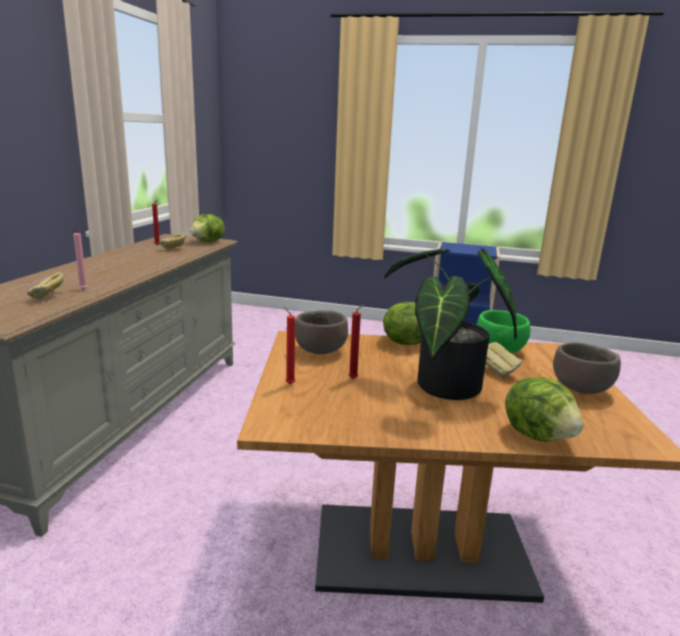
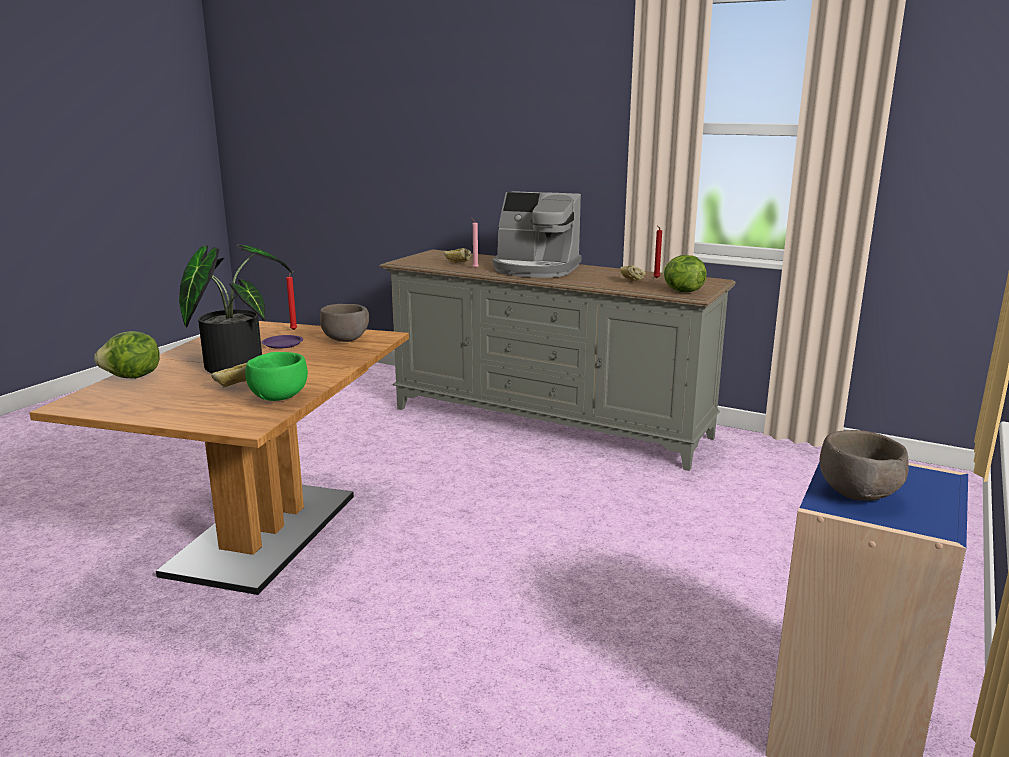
camera: 105 degrees right, 0 degrees up
(101, 271) = (535, 269): none -> coffee machine
(354, 379) = (282, 344): red candle -> purple plate
(403, 343) = (338, 366): lettuce -> none
(581, 389) = (162, 409): brown bowl -> brown bowl (857, 495)

